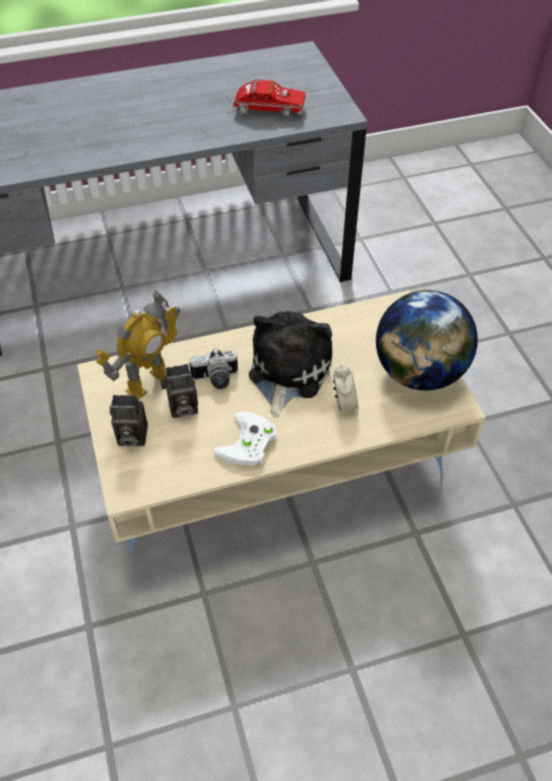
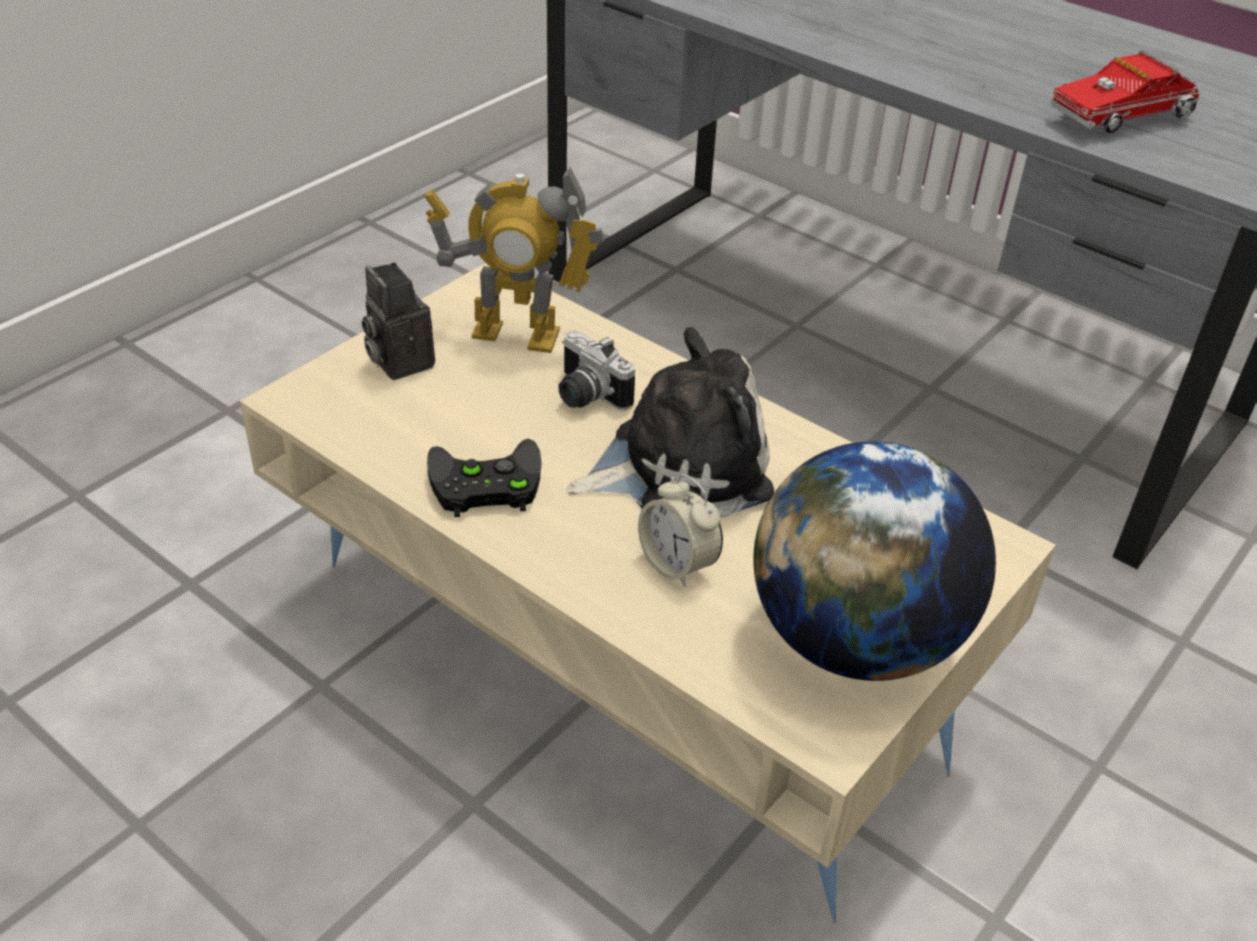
camera: 55 degrees right, 10 degrees down
(181, 408) = (496, 385): camera -> none
(248, 445) = (482, 485): white game controller -> black game controller
(265, 110) = (1125, 117): toy truck -> toy truck turned 90 degrees clockwise
(344, 403) = (677, 564): alarm clock -> alarm clock turned 90 degrees clockwise

